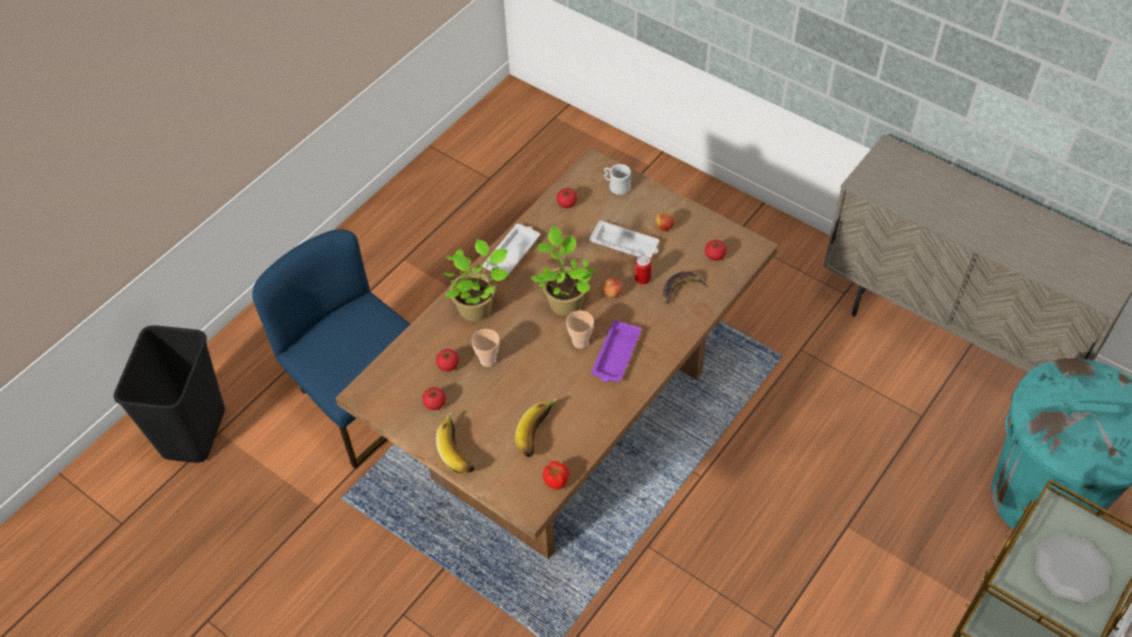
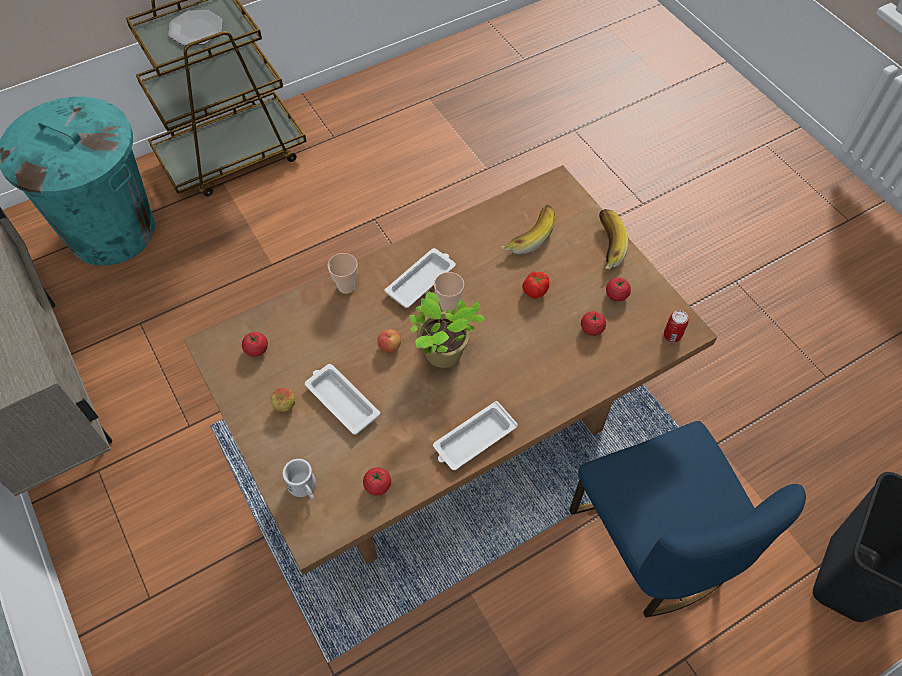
camera: 160 degrees left, 5 degrees up
(477, 308) = (539, 382): potted plant -> none
(488, 360) = (549, 320): cup -> cup (346, 287)
(556, 480) = (528, 195): tomato -> tomato (534, 291)
(615, 356) = (421, 280): purple tray -> white tray
(642, 279) = (348, 351): can -> can (672, 335)
(681, 288) = (316, 325): banana -> none

